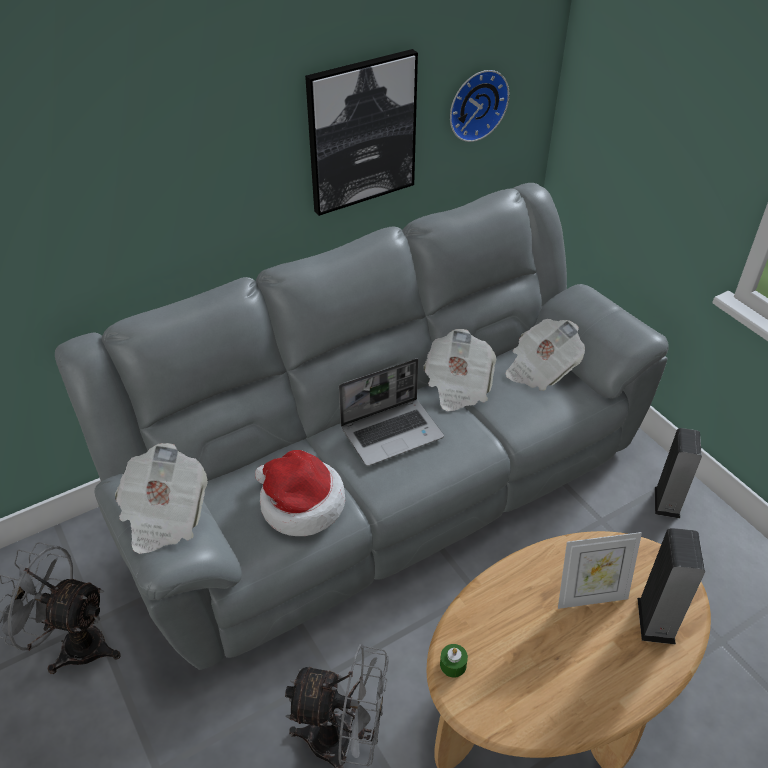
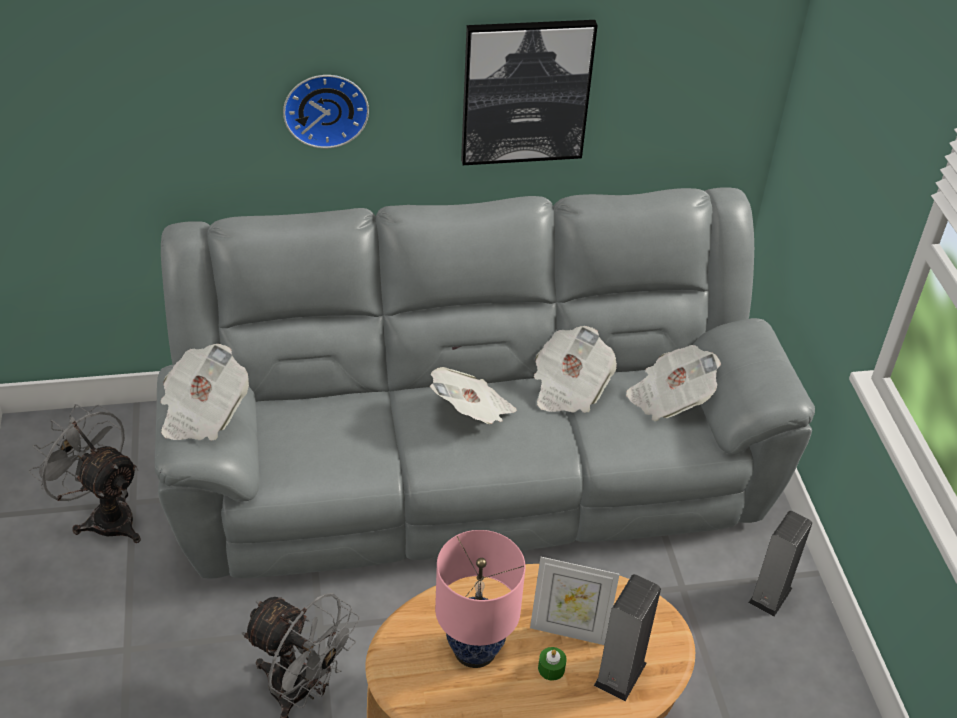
camera: 20 degrees right, 0 degrees up
(300, 504) = (343, 450): hat -> none
(392, 432) = (472, 412): laptop -> newspaper
(453, 665) = (400, 637): green candle -> green candle (551, 668)
(476, 104) = (672, 88): wall clock -> wall clock (325, 108)
(525, 649) = (475, 650): none -> pink table lamp

